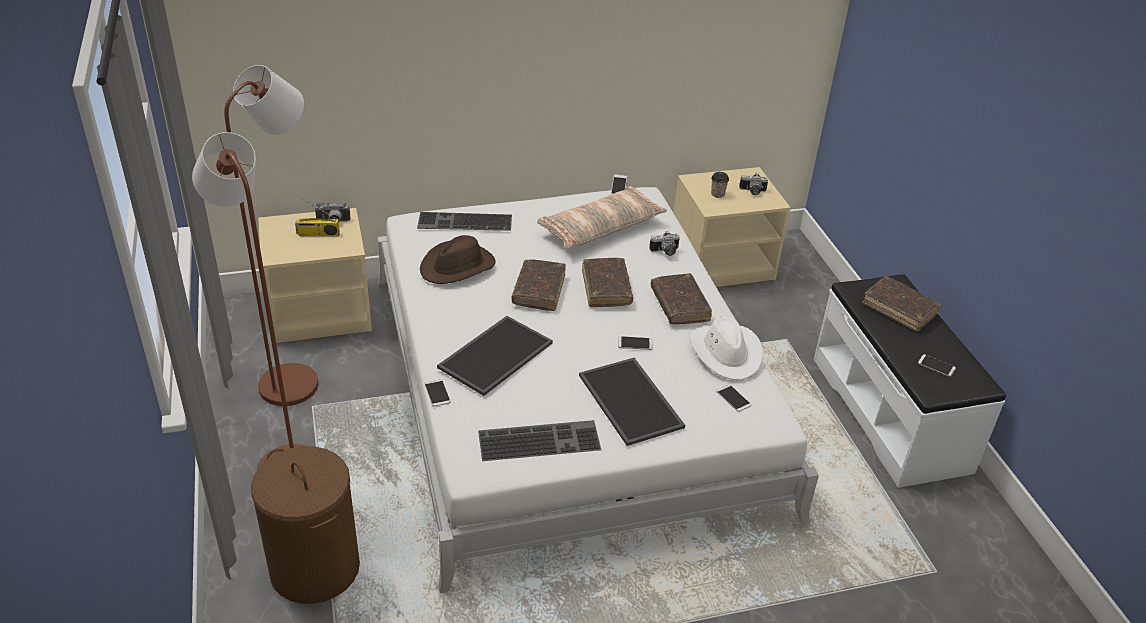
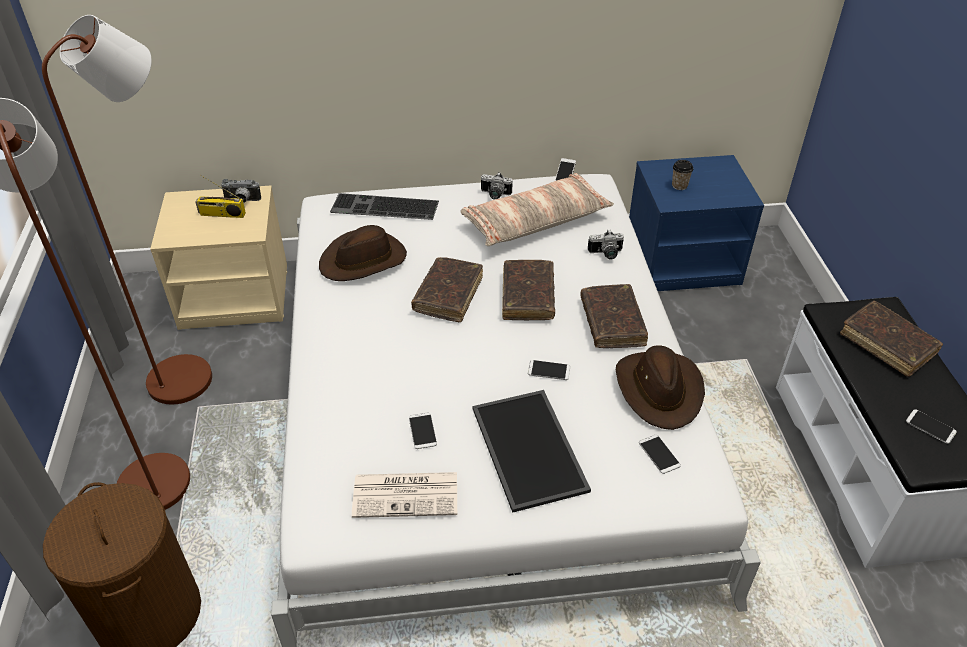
camera: 10 degrees right, 5 degrees up
(437, 393) = (300, 421): phone -> phone (422, 431)
(495, 354) = (379, 374): tray -> none
(540, 439) = (407, 494): keyboard -> newspaper
(721, 263) = (682, 261): beige nightstand -> blue nightstand
(726, 353) = (659, 390): white hat -> brown hat
(752, 192) = (721, 184): camera -> camera (494, 195)

